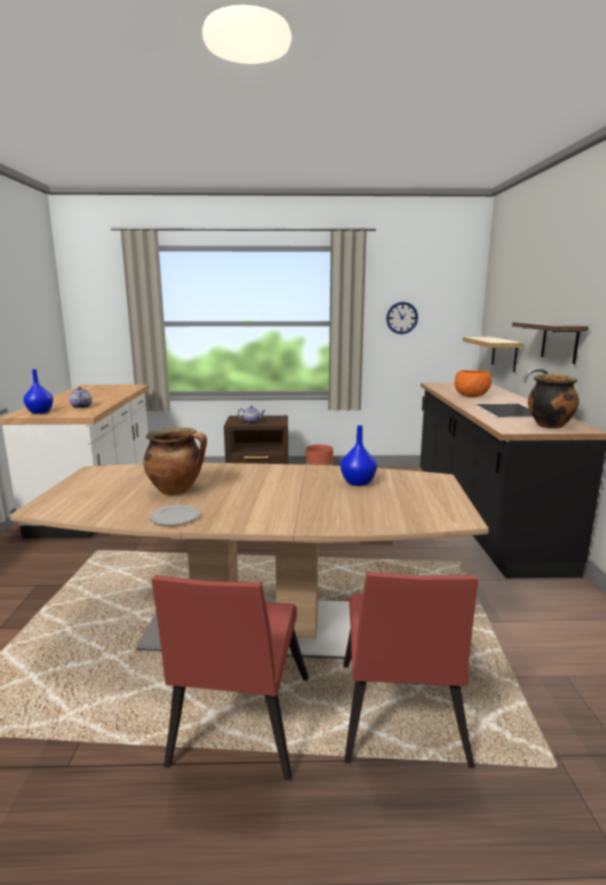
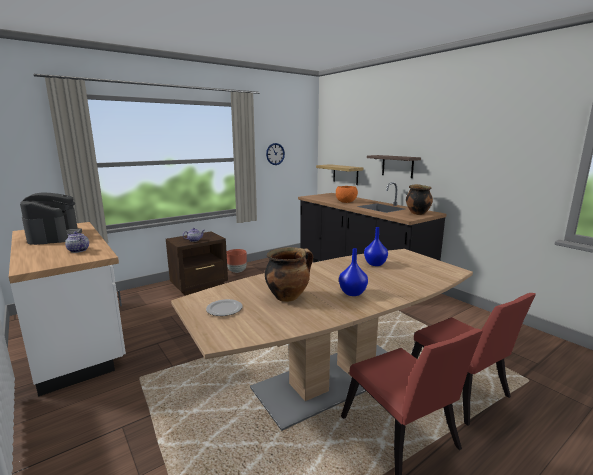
camera: 35 degrees left, 0 degrees up
(40, 412) = (45, 262): blue vase -> blue vase (352, 293)
(95, 393) = (54, 236): none -> coffee machine
(174, 517) = (329, 314): plate -> plate (224, 309)

